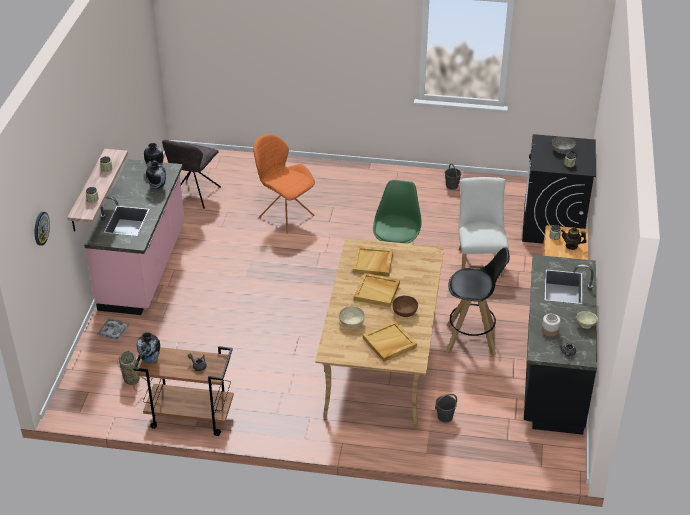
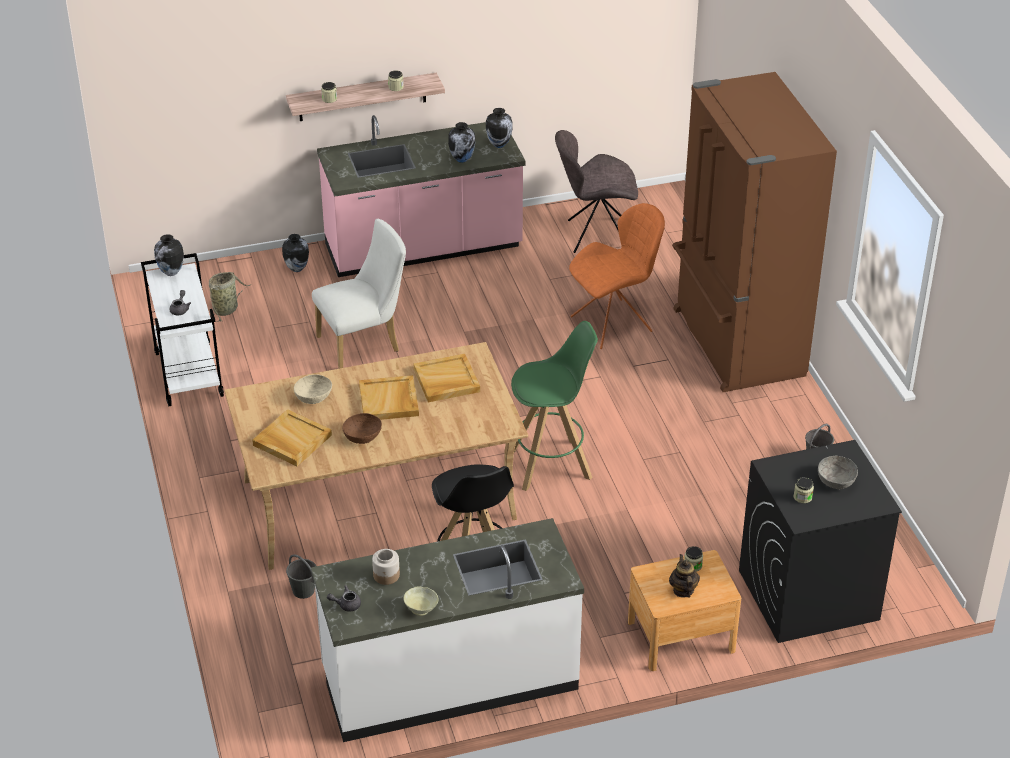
camera: 65 degrees right, 0 degrees up
(41, 228) = (205, 69): wall clock -> none
(114, 331) = (296, 268): tray -> vase
(189, 417) = (188, 374): brown cart -> white cart
(285, 215) = (614, 323): orange chair -> orange chair turned 45 degrees clockwise
(337, 179) = (735, 343): none -> brown fridge
(479, 260) = (658, 536): white chair -> white chair (364, 343)
(552, 375) = (449, 679): black counter -> white counter

